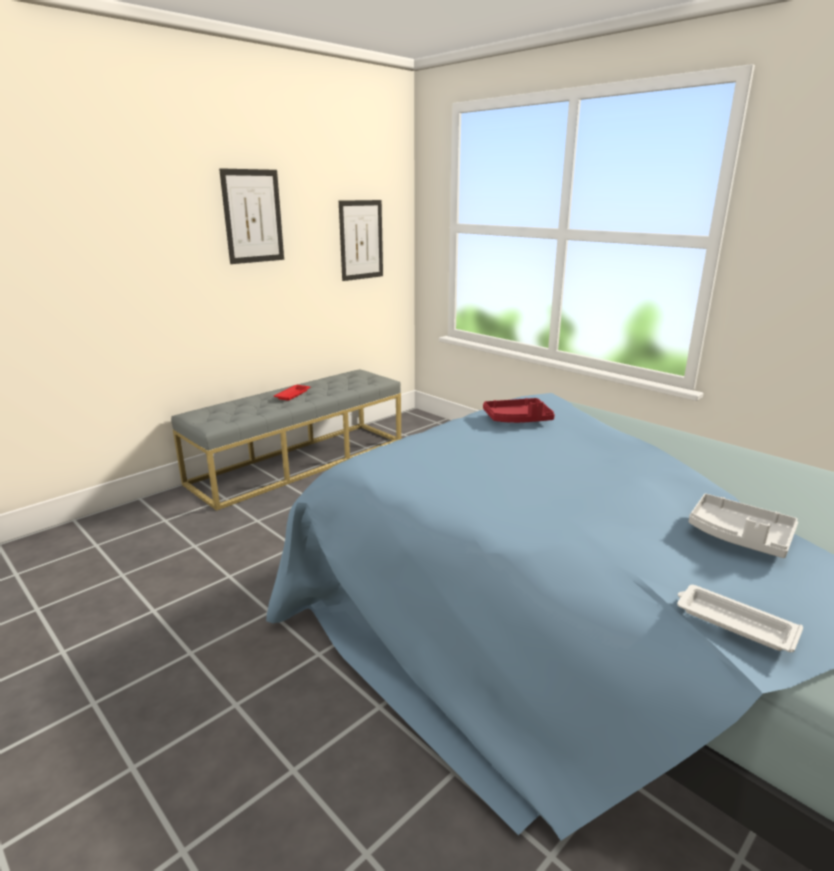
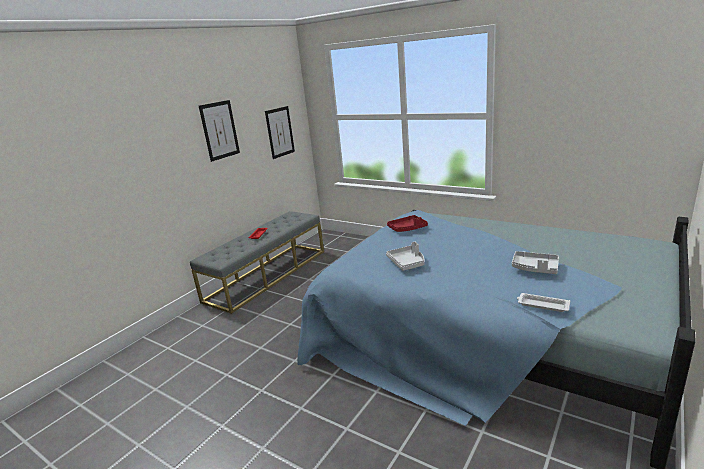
camera: 10 degrees left, 0 degrees up
(486, 478) = (407, 263): none -> grey tray

